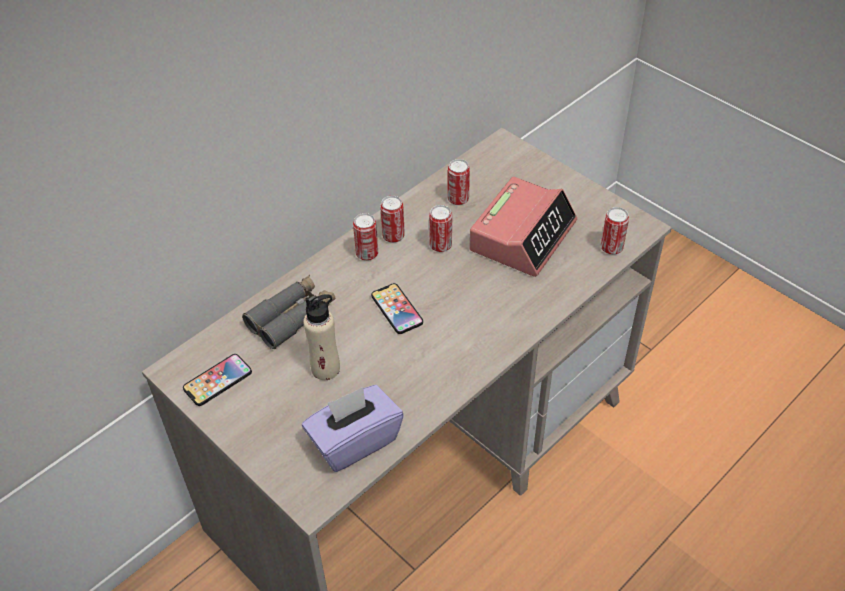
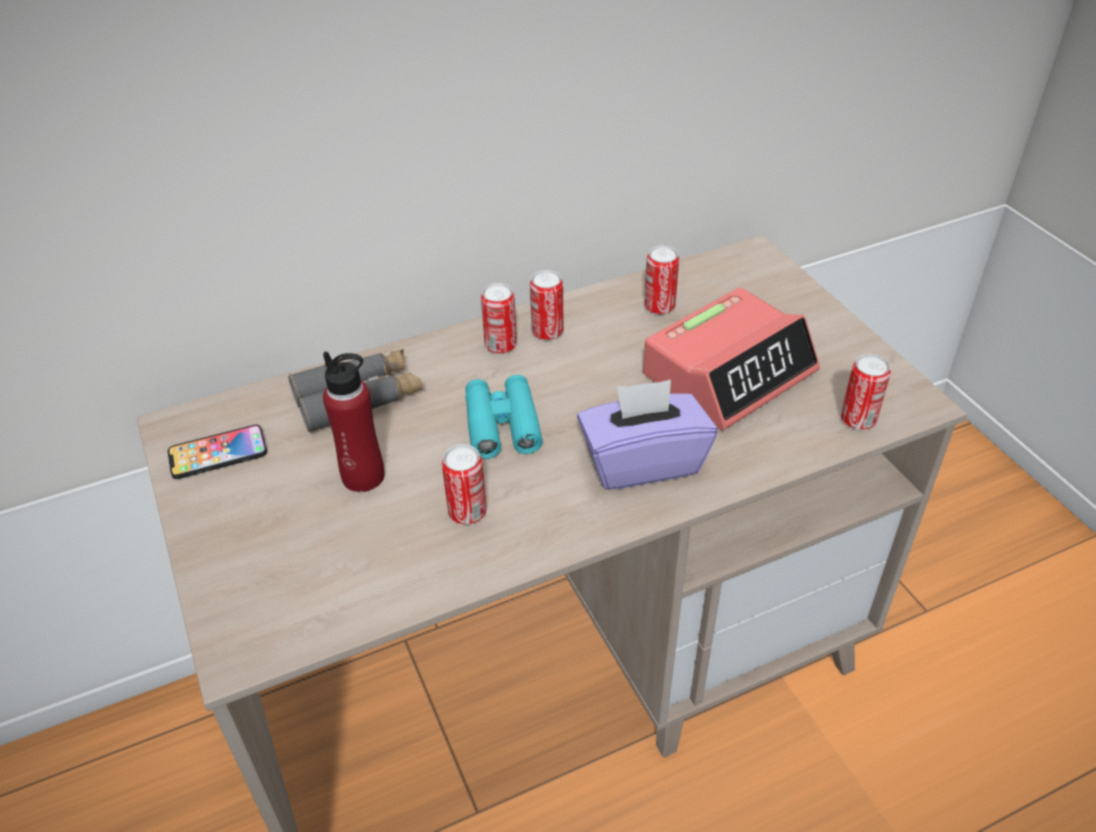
camera: 20 degrees right, 5 degrees down
(326, 369) = (363, 476): beige bottle -> red bottle
(354, 441) = (344, 587): purple tissue box -> purple tissue box (642, 462)
(397, 309) = (502, 425): phone -> turquoise binoculars
(440, 245) = (605, 358): can -> can (467, 512)

